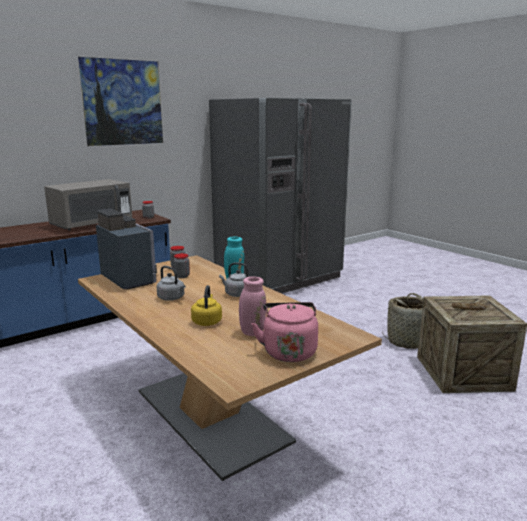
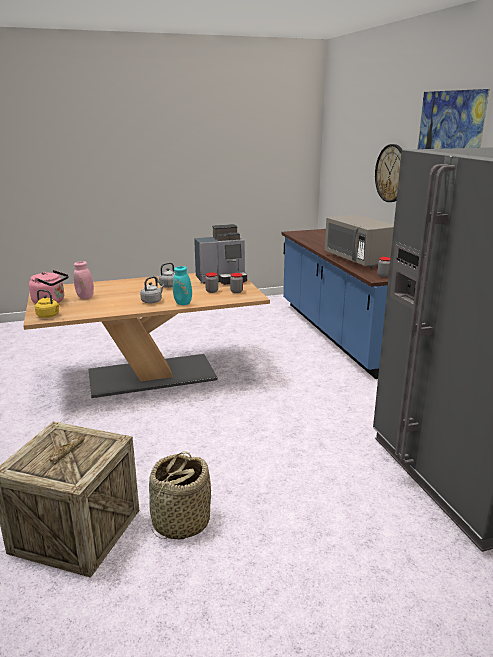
camera: 110 degrees right, 5 degrees up
(45, 137) = (392, 173): none -> wall clock
(207, 321) = (117, 290): yellow kettle -> yellow kettle (49, 316)

